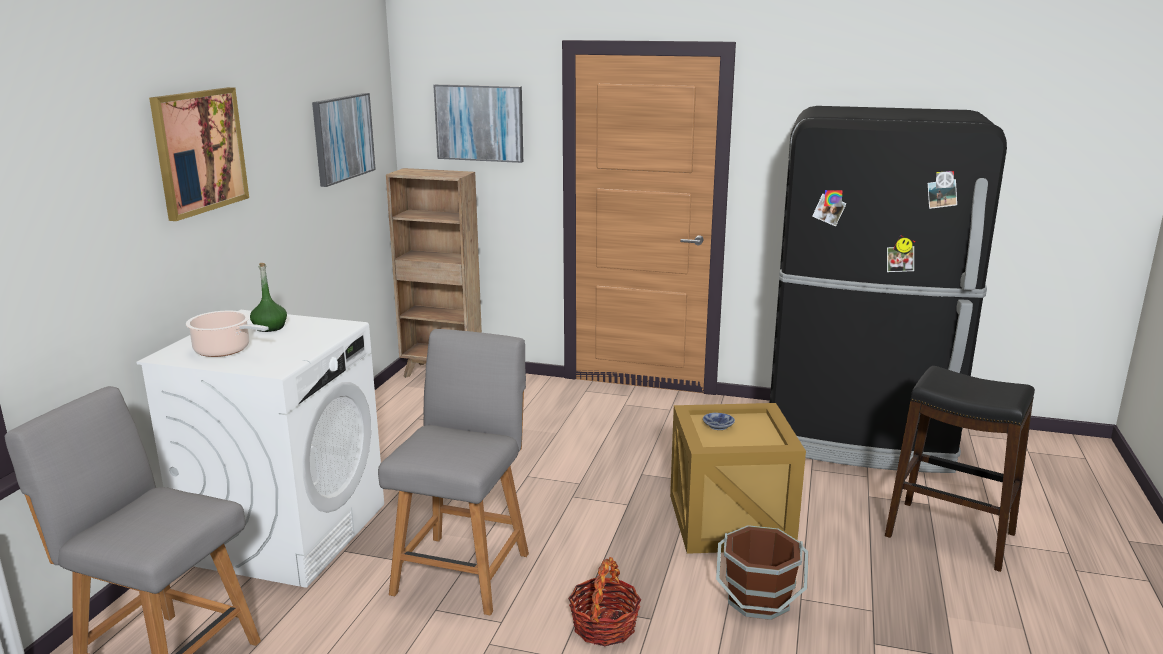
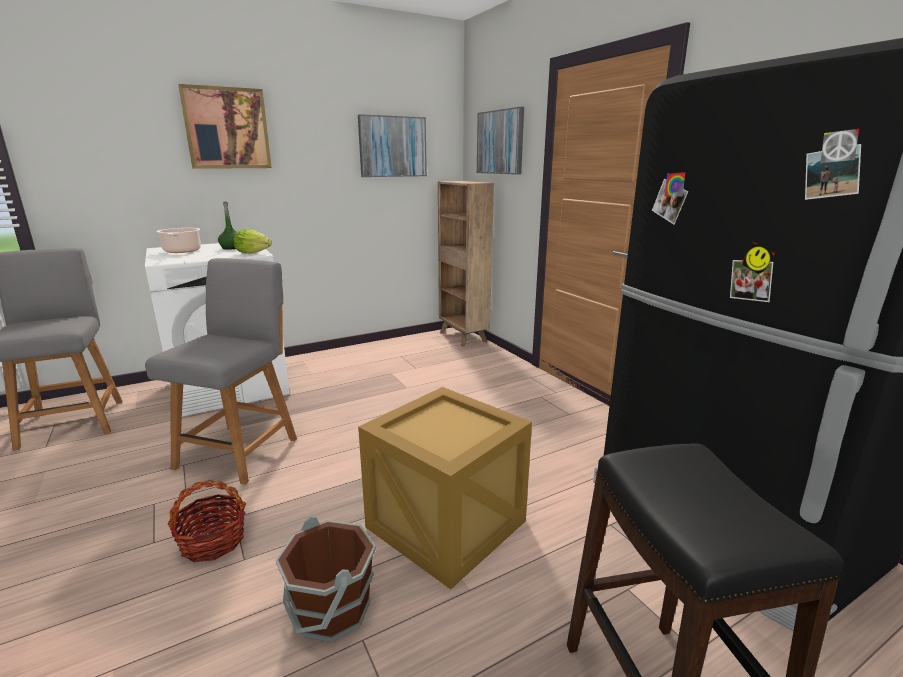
camera: 45 degrees right, 0 degrees up
(335, 326) = (253, 253): none -> lettuce
(463, 570) = (240, 450): grey chair -> grey chair turned 45 degrees counterclockwise
(719, 426) = (442, 419): bowl -> none

